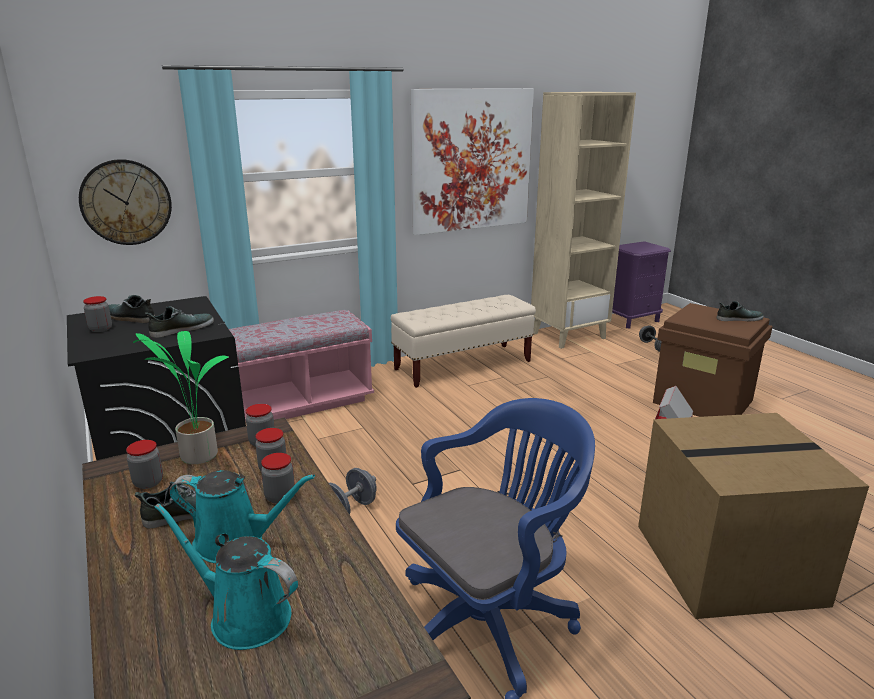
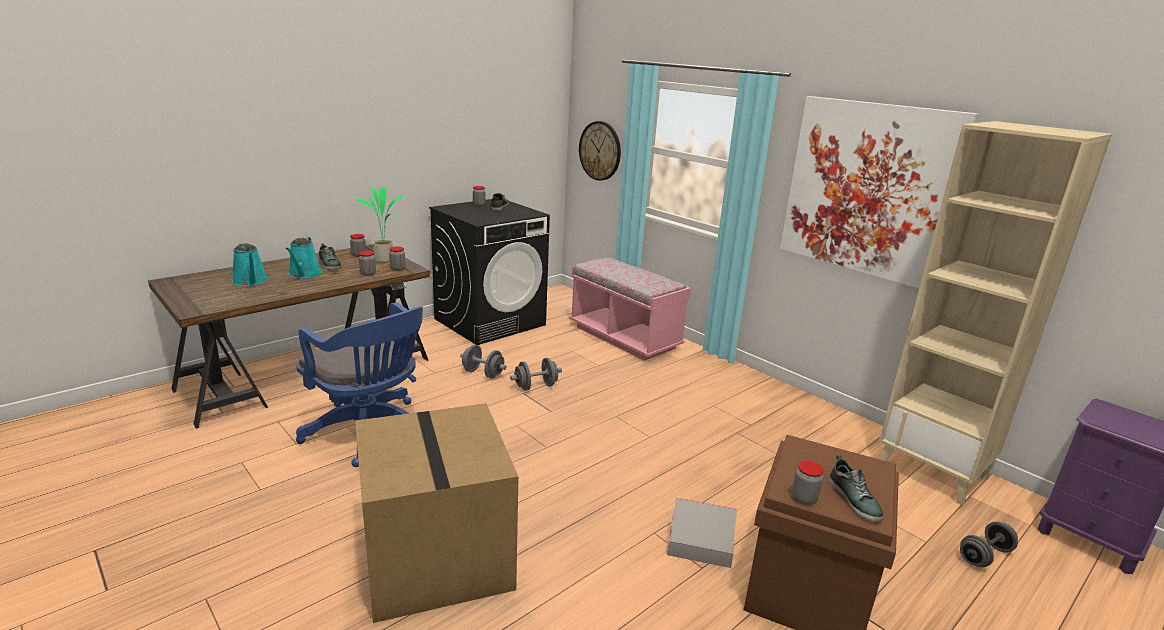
camera: 75 degrees right, 0 degrees up
(182, 329) = (483, 216): shoe -> none
(244, 615) = (251, 281): turquoise watering can -> turquoise watering can turned 135 degrees clockwise
(280, 497) = (340, 278): jar -> jar (804, 498)
(399, 473) = (536, 386): none -> grey dumbbell
(463, 365) = (758, 400): beige bench -> none

